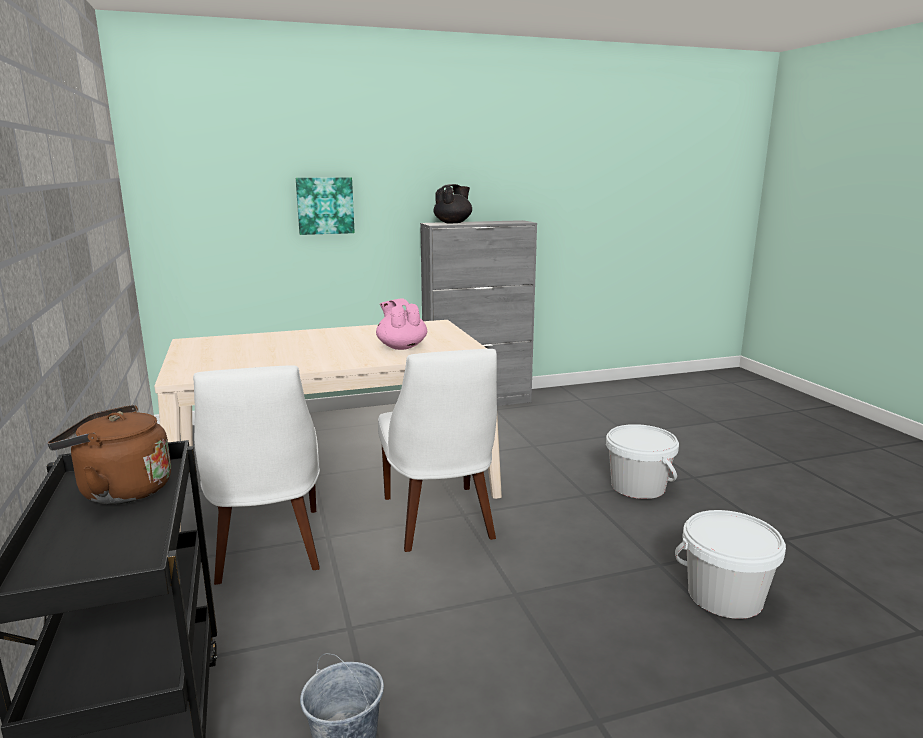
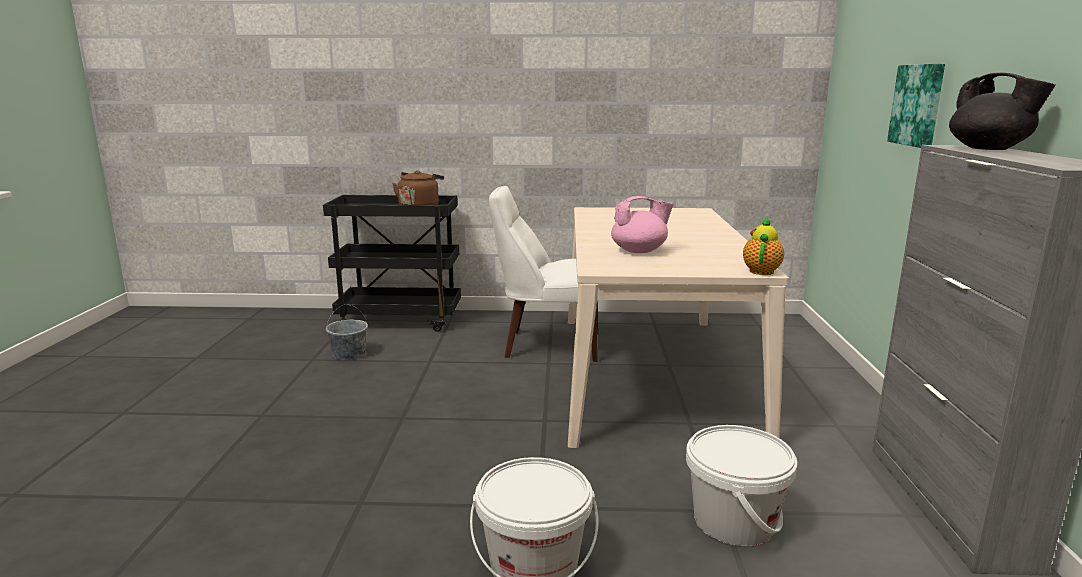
camera: 110 degrees right, 0 degrees up
(436, 323) = (761, 271): none -> teapot
(439, 520) = (541, 407): white chair -> none
(724, 596) = (276, 521): white bucket -> white bucket (734, 521)

